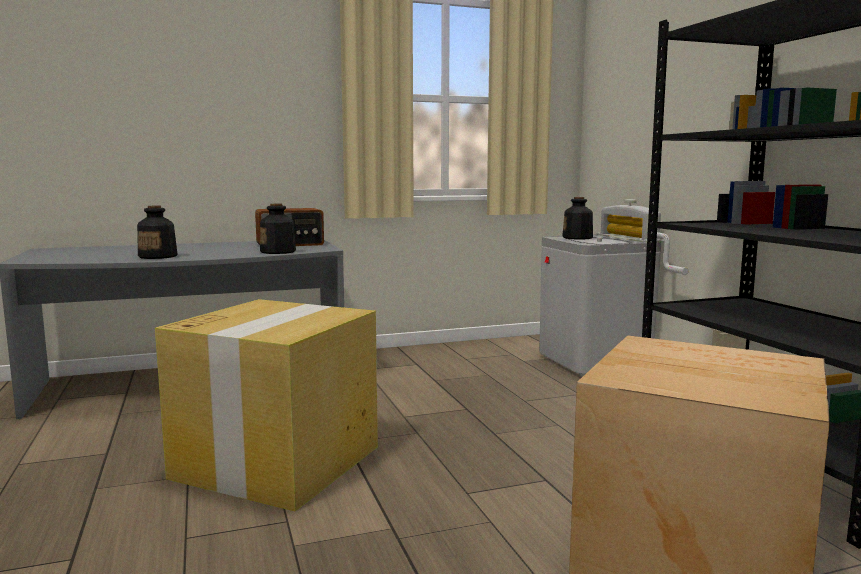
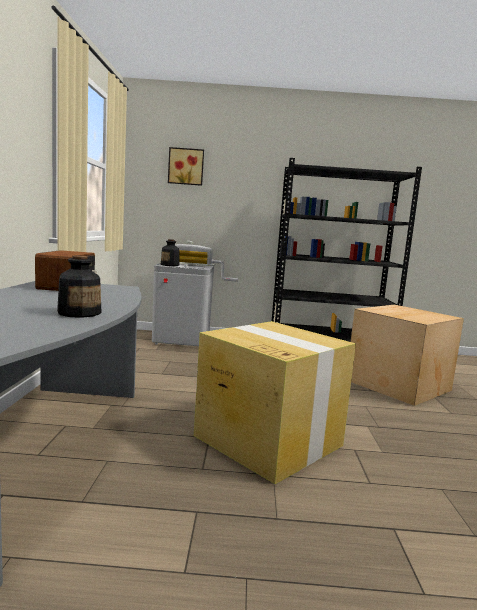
camera: 70 degrees left, 0 degrees up
(278, 252) = (119, 293): bottle -> none
(641, 73) = (186, 166): none -> picture

